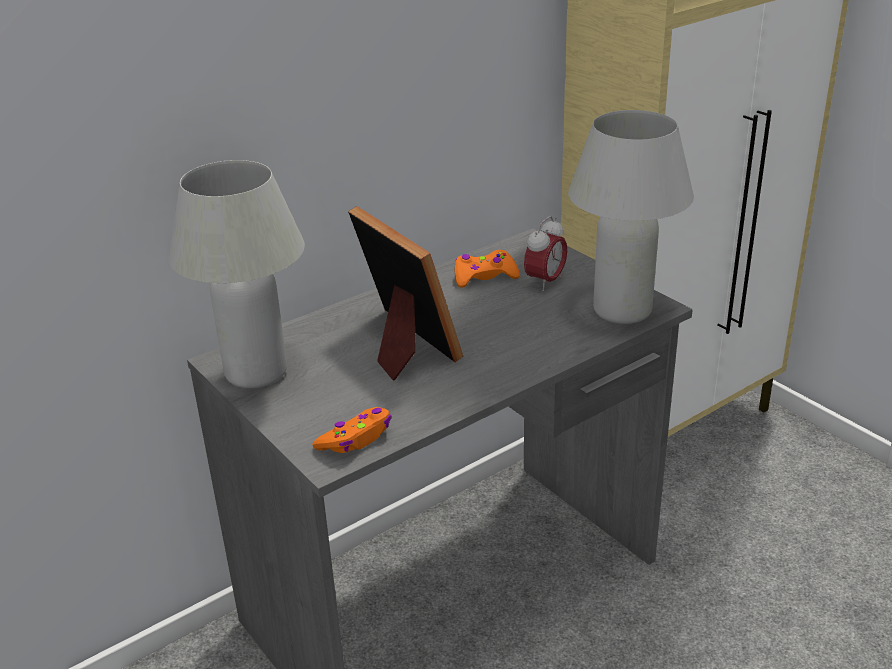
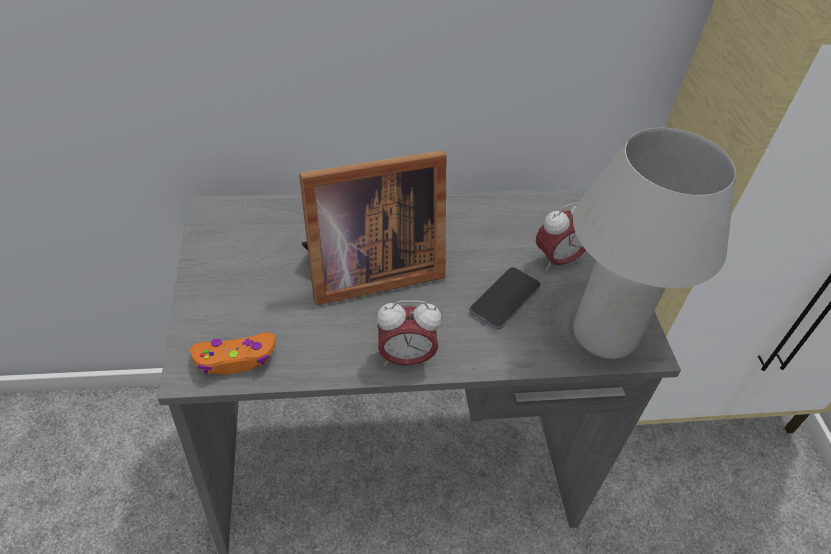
camera: 25 degrees right, 15 degrees up
(256, 373) = (225, 238): white table lamp -> none
(402, 345) = (366, 270): picture frame -> picture frame turned 75 degrees clockwise
(484, 276) = (505, 226): orange game controller -> none
(491, 382) = (405, 358): none -> alarm clock
(530, 319) = (505, 299): none -> phone

